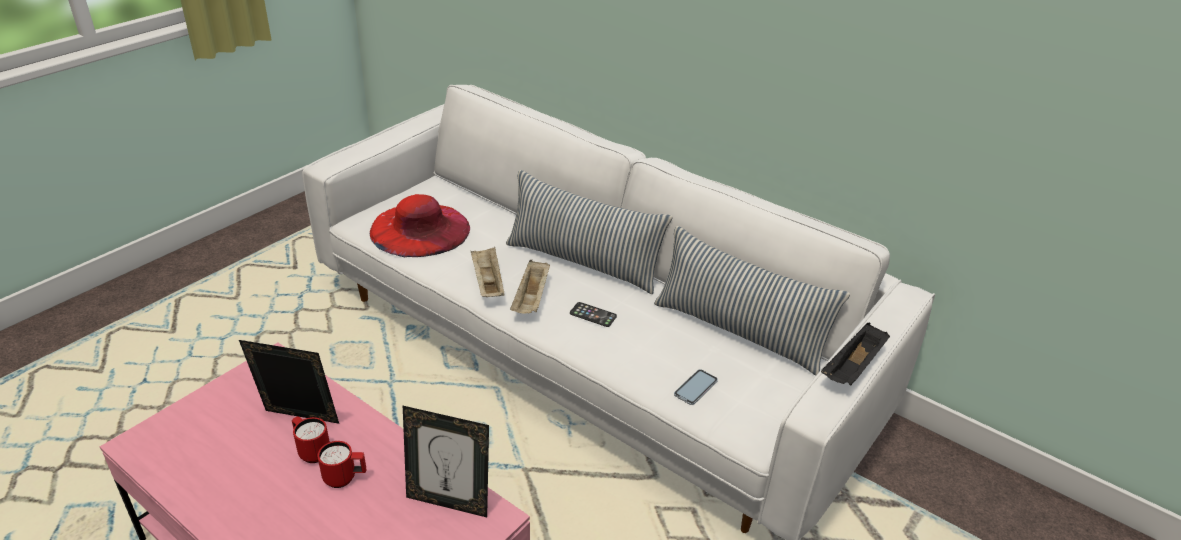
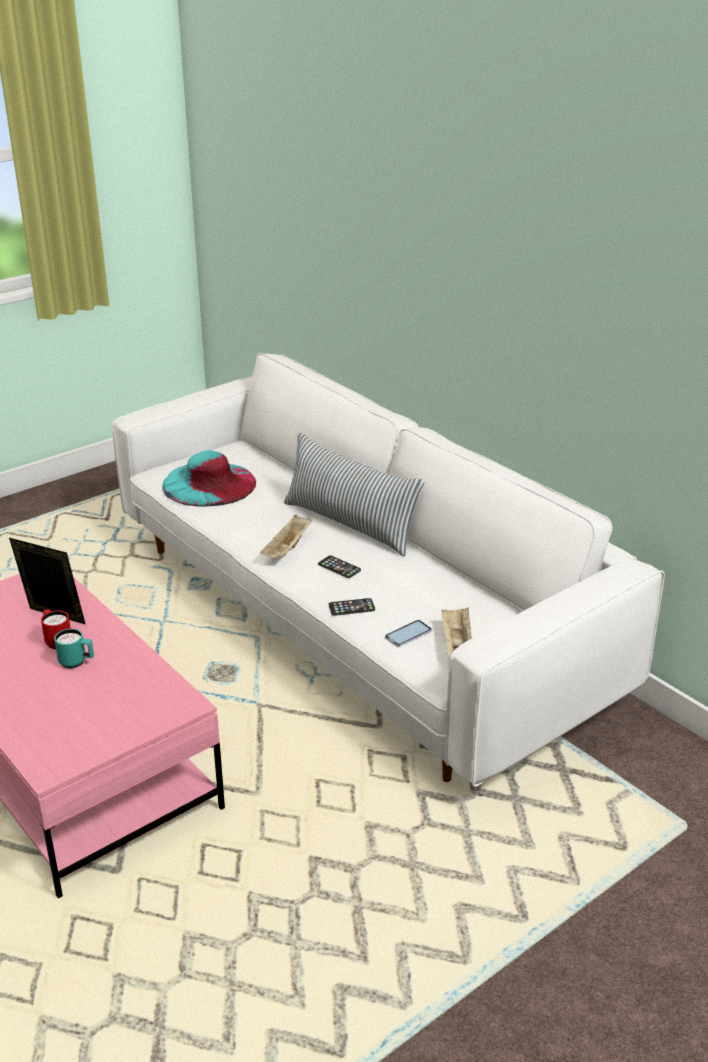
camera: 15 degrees right, 5 degrees down
(345, 478) = (77, 662): red mug -> turquoise mug
(420, 229) = (209, 484): red hat -> turquoise hat
(449, 501) = (154, 689): picture frame -> none
(487, 283) = (253, 532): beige tray -> beige tray (456, 646)
(625, 362) = (351, 607): none -> phone
(739, 332) = (473, 595): pillow -> none
(853, 368) = (538, 620): black tray -> none

